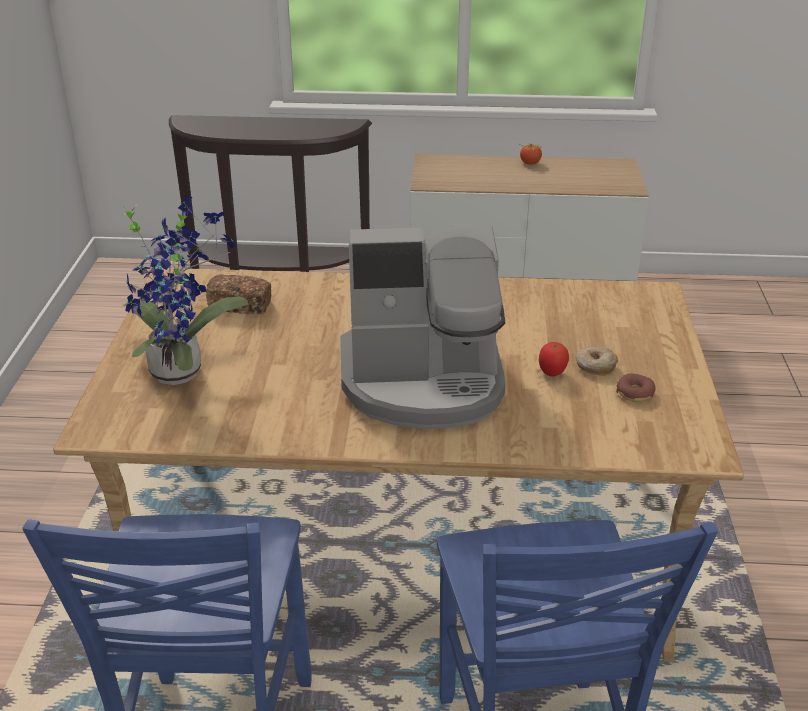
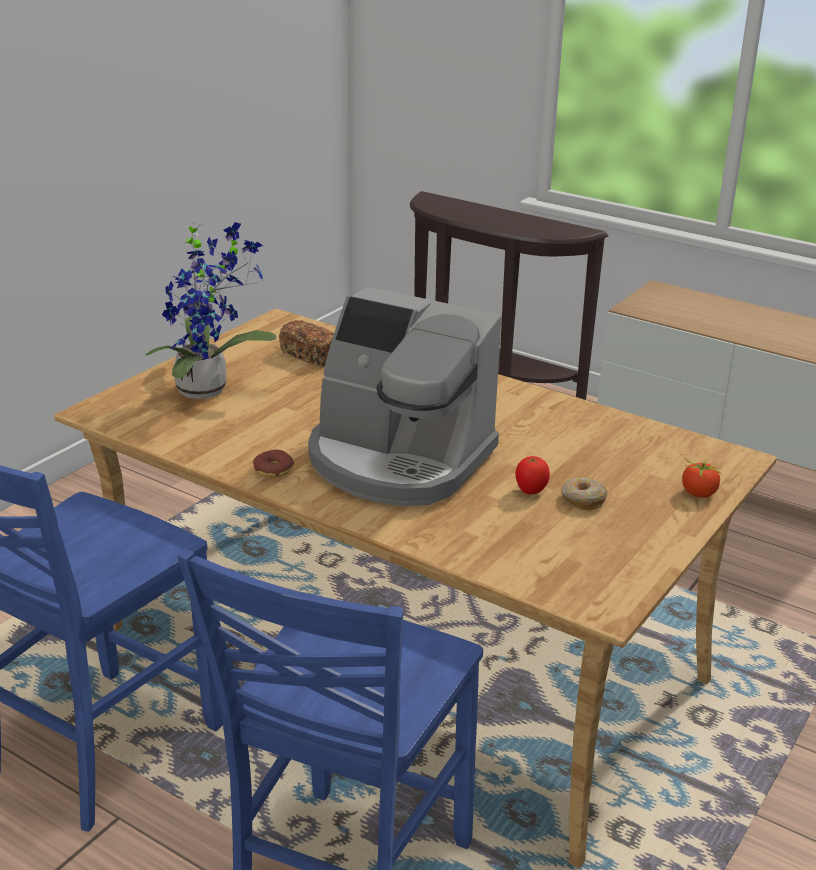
camera: 30 degrees right, 5 degrees down
(530, 163) = (770, 316): tomato -> tomato (698, 493)
(635, 393) = (595, 535): donut -> donut (273, 470)

